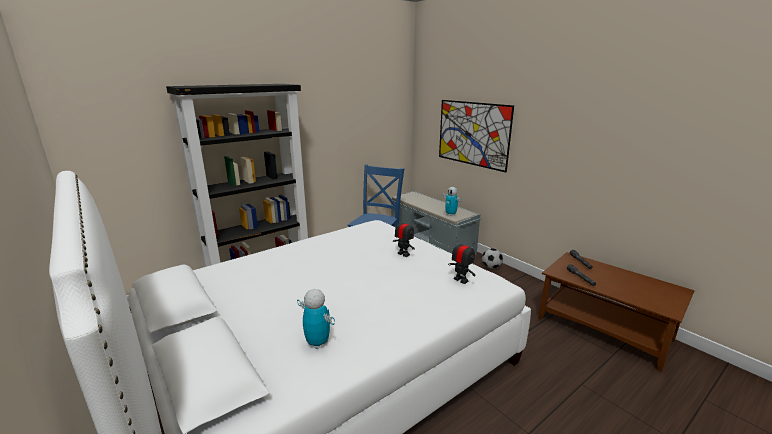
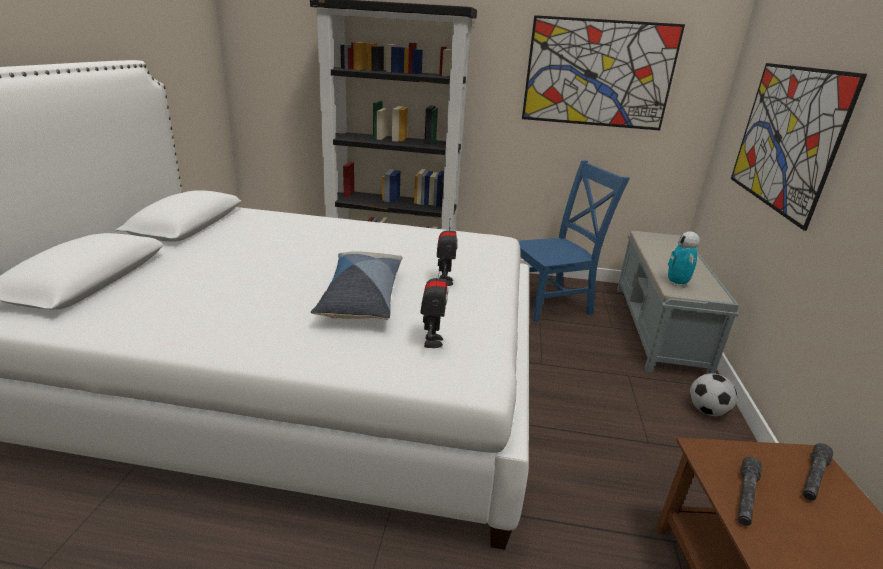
camera: 45 degrees right, 5 degrees up
(317, 343) = (176, 305): toy robot -> none
(356, 113) = (598, 74): none -> picture
(391, 280) = (361, 296): none -> pillow

